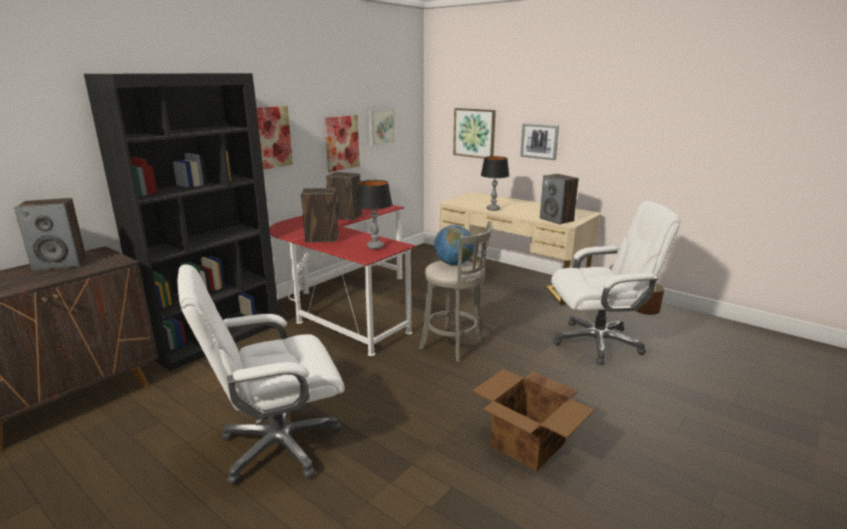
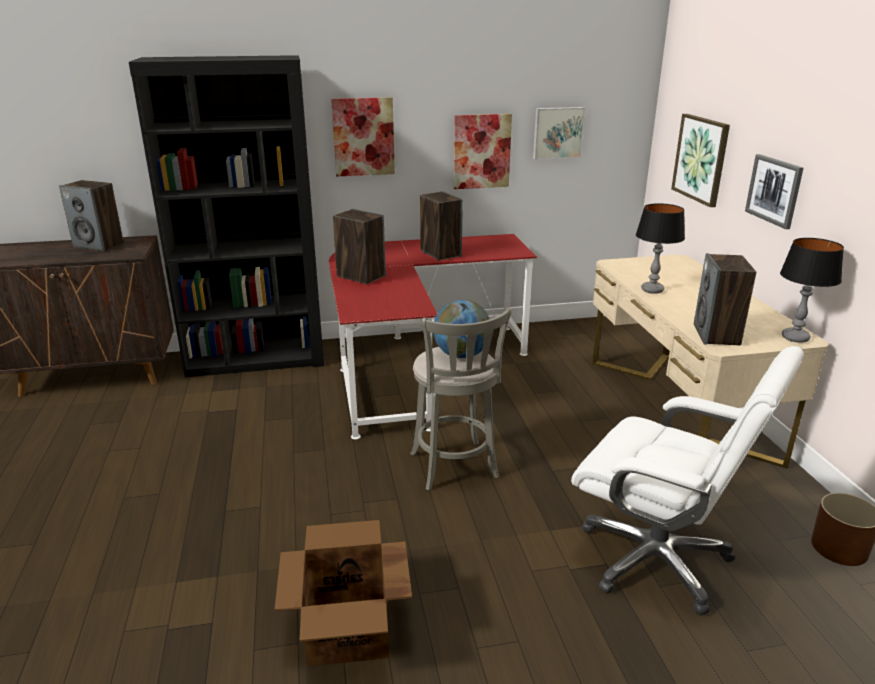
camera: 40 degrees right, 5 degrees up
(278, 446) = (154, 490): white office chair -> none
(375, 247) = (391, 303): table lamp -> table lamp (795, 338)

